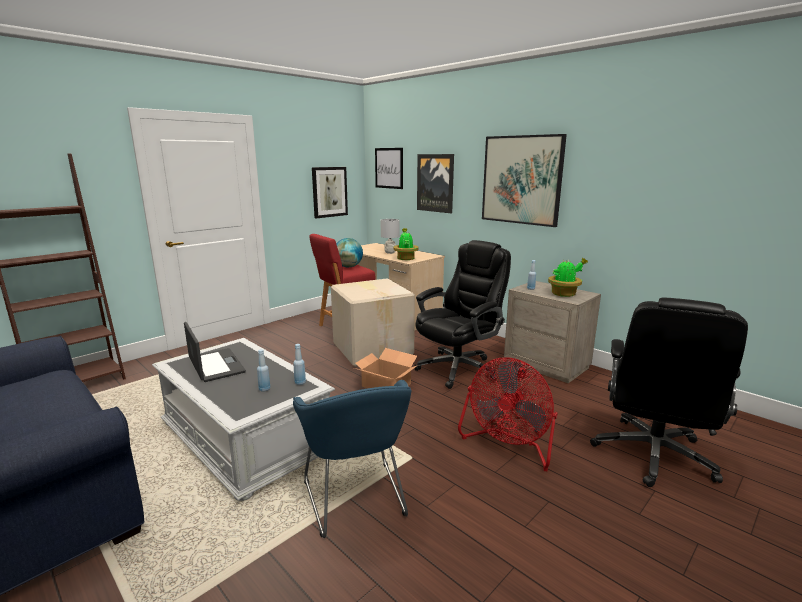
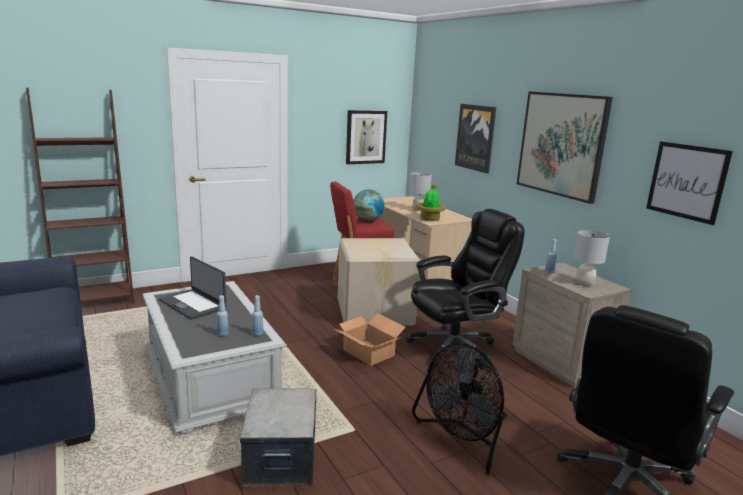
camera: 15 degrees right, 0 degrees up
(215, 365) = (193, 304): laptop -> laptop turned 150 degrees clockwise
(356, 501) = (280, 459): blue armchair -> storage box
(389, 168) = (432, 116): picture -> picture (686, 181)
(506, 443) = (461, 437): red fan -> black fan
(564, 294) = (585, 283): potted plant -> grey table lamp

